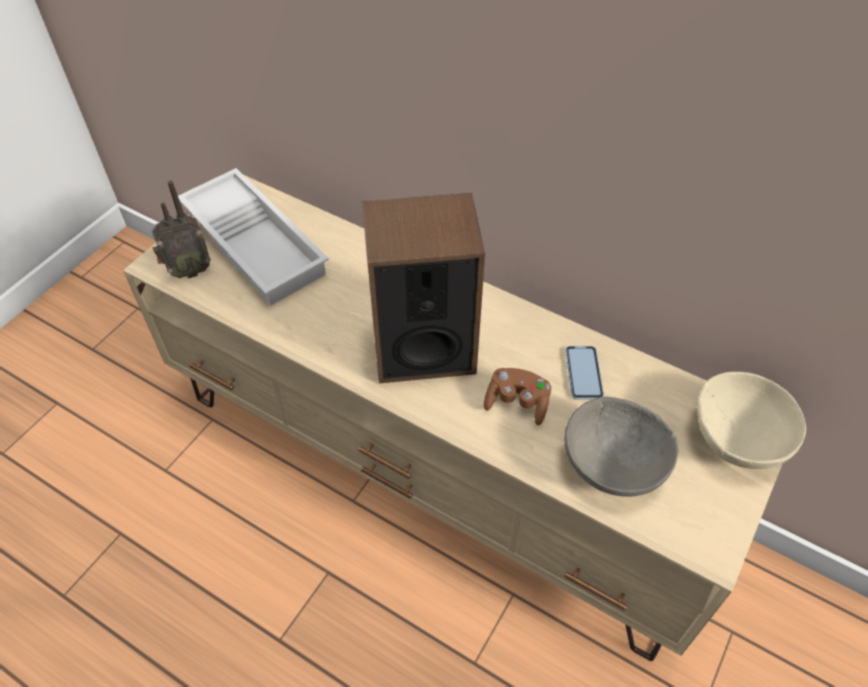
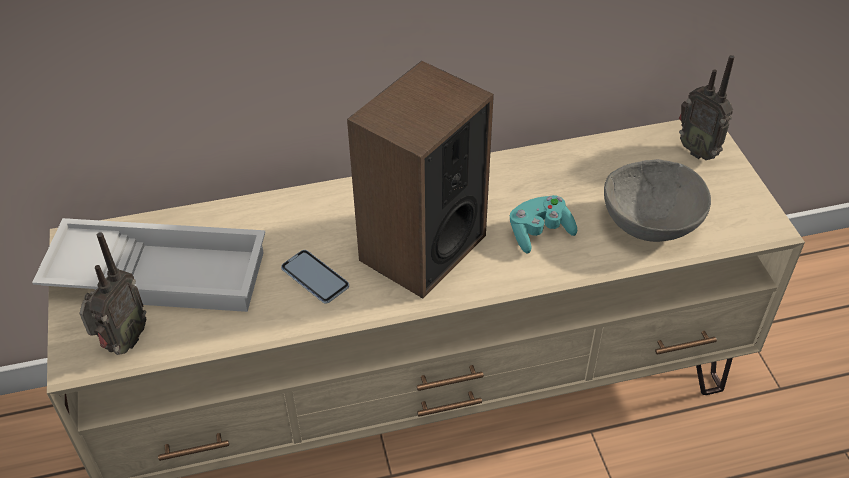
camera: 45 degrees left, 5 degrees down
(517, 403) = (539, 233): brown game controller -> turquoise game controller
(583, 373) = (556, 179): phone -> phone (315, 277)
(737, 440) = (698, 150): beige bowl -> radio

